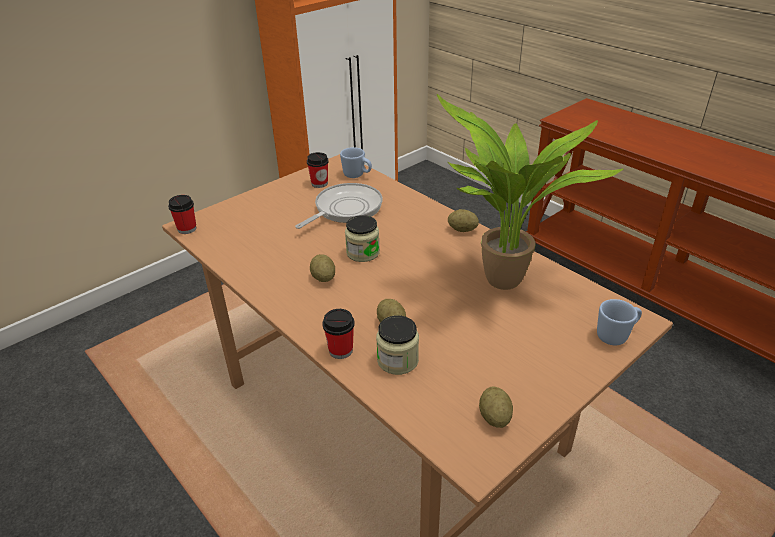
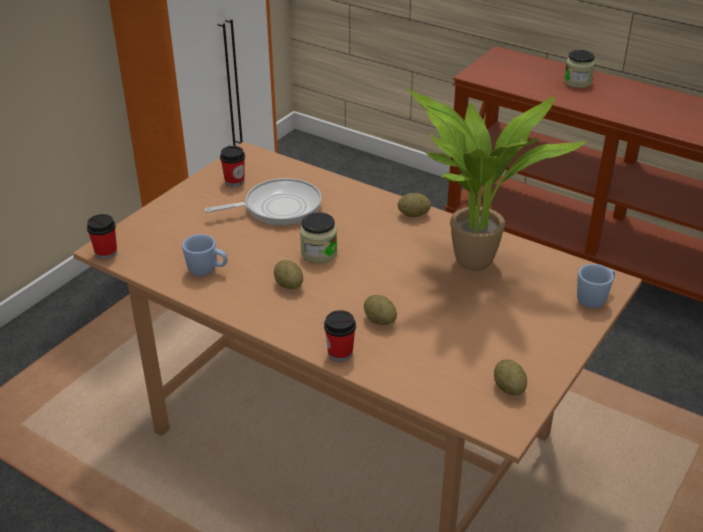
camera: 15 degrees left, 0 degrees up
(345, 209) = (278, 207): frying pan -> frying pan turned 45 degrees clockwise
(357, 175) = (273, 167): blue mug -> blue mug (207, 271)
(397, 360) = (400, 353): jar -> jar (577, 82)

